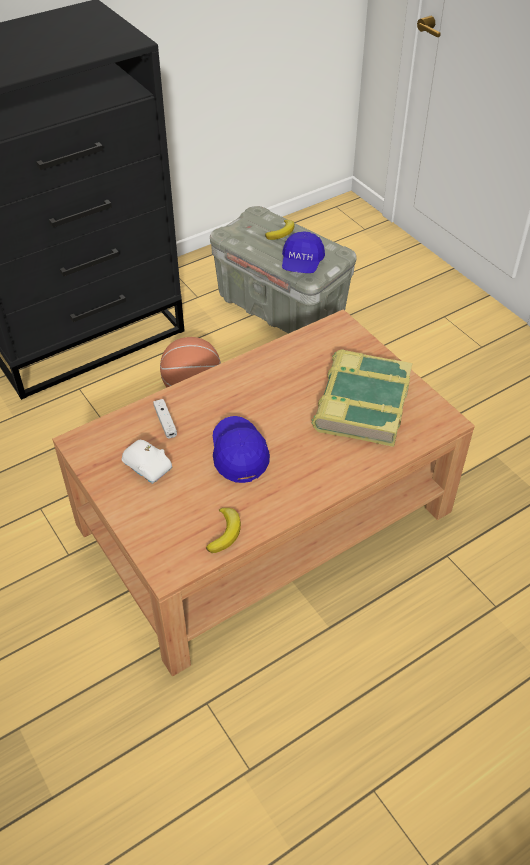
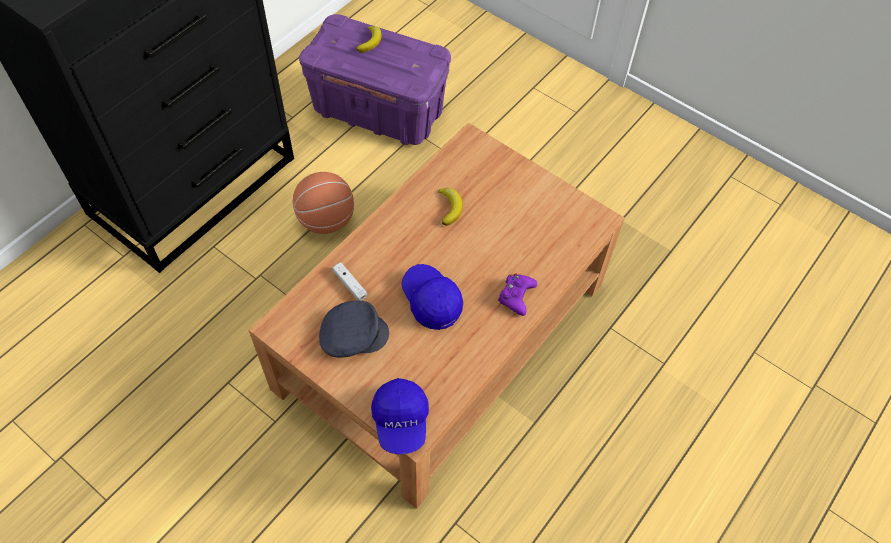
camera: 20 degrees left, 10 degrees up
(148, 466) = (352, 335): white toy car -> grey cap
(225, 532) = (449, 382): banana -> banana (450, 207)
(282, 307) = (379, 110): grey storage box -> purple storage box
(302, 264) = (403, 74): blue cap -> blue cap (401, 421)
(328, 471) = (516, 296): none -> purple game controller
(361, 404) = (520, 220): book -> none

